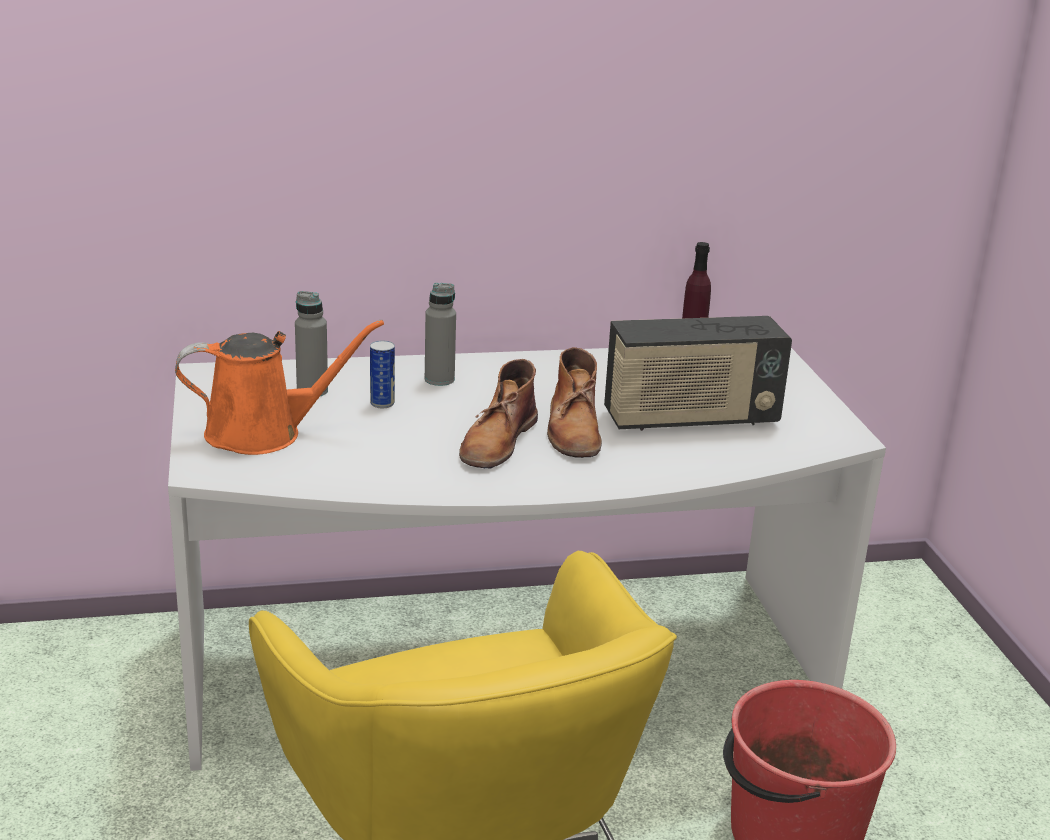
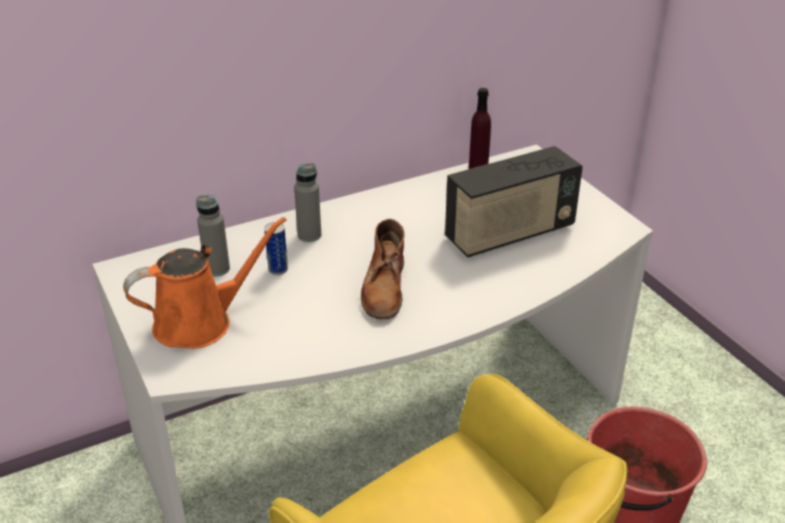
camera: 15 degrees left, 10 degrees up
(573, 430) = (433, 264): brown boot -> none

